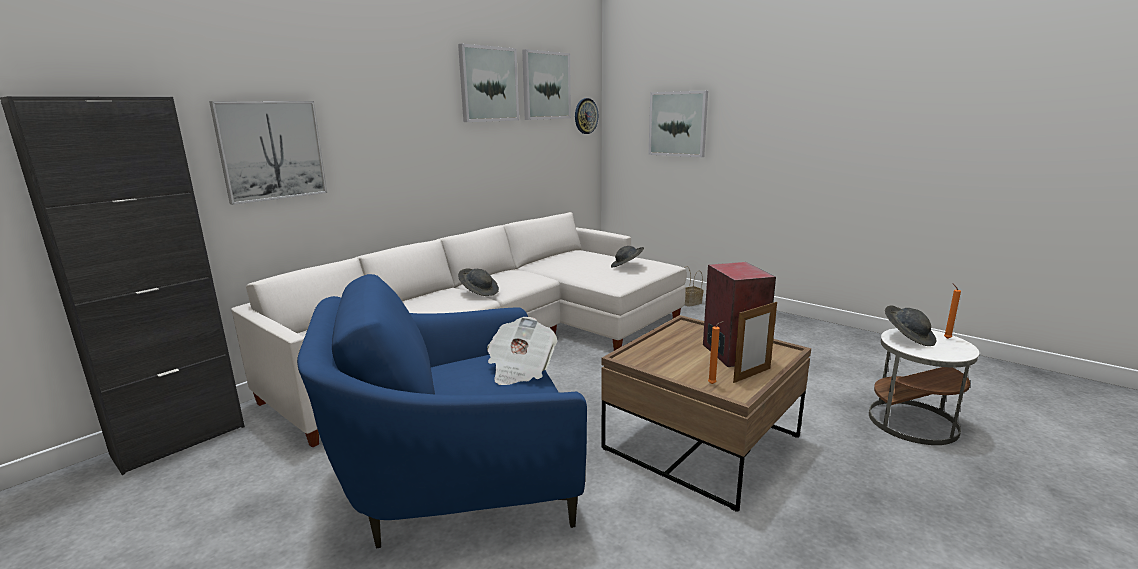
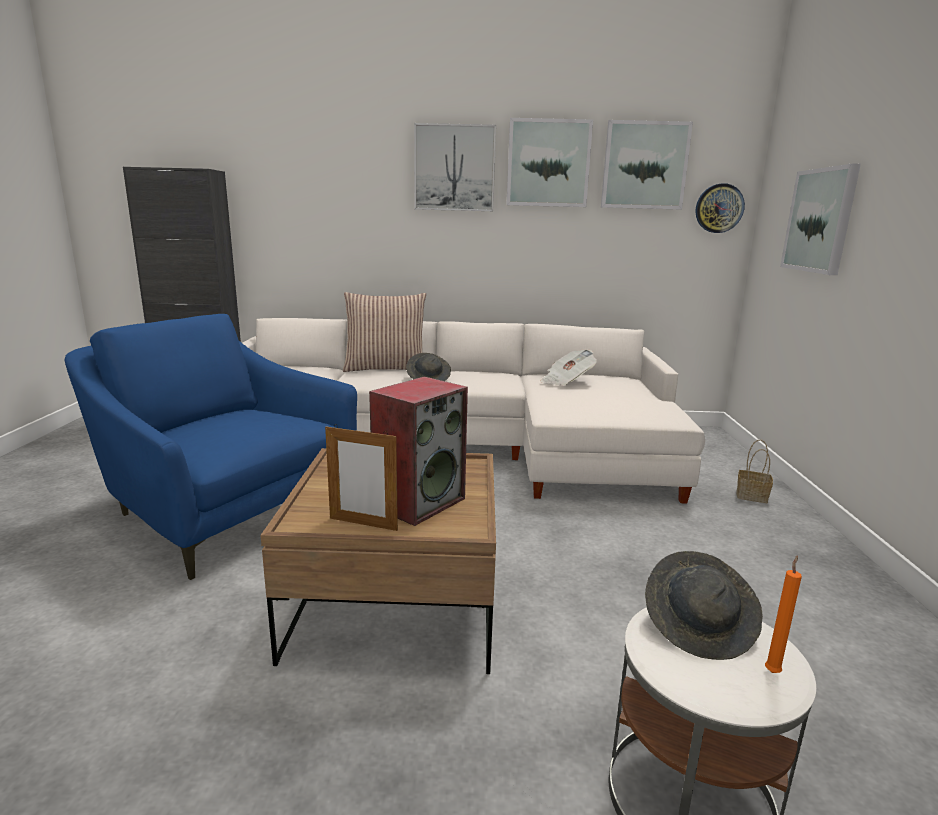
camera: 50 degrees right, 0 degrees up
(271, 150) = (304, 217): picture -> picture (454, 168)
(418, 296) = (385, 368): none -> pillow
(520, 369) = (262, 429): newspaper -> newspaper (566, 381)
(627, 266) = (614, 403): grey hat -> none
(713, 384) = (315, 509): orange candle -> none

